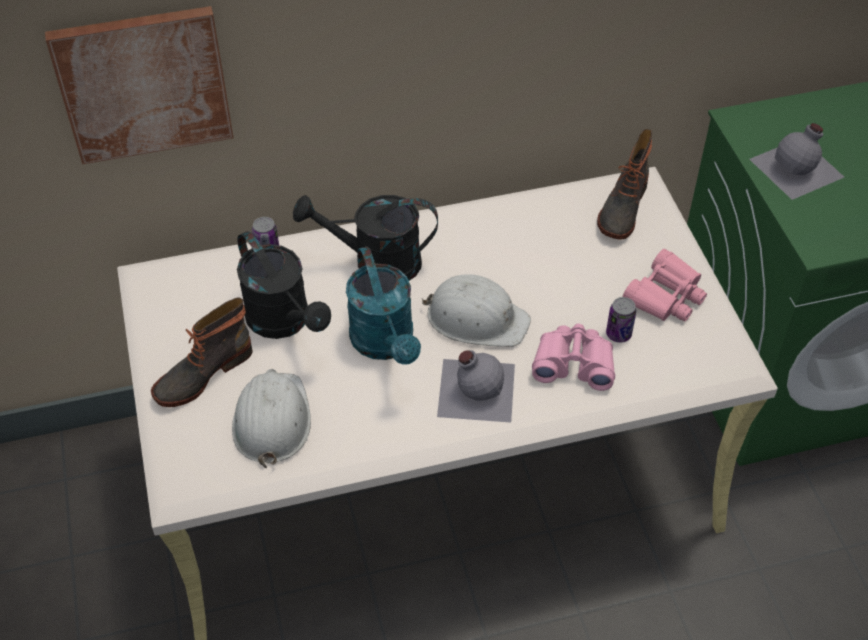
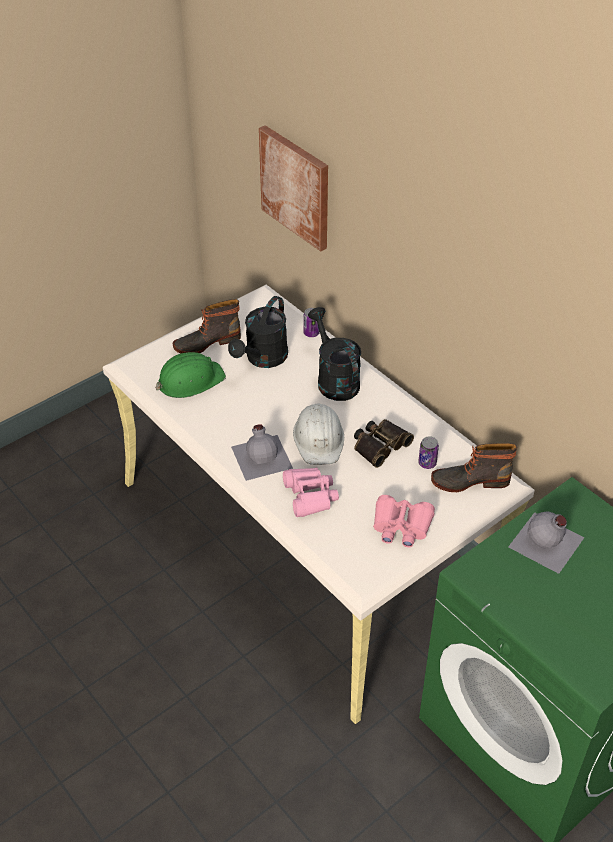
camera: 65 degrees right, 5 degrees down
(202, 373) = (206, 342): boot -> boot turned 45 degrees counterclockwise
(271, 420) = (190, 380): white hard hat -> green hard hat
(386, 344) = (273, 406): turquoise watering can -> none
(520, 264) = (379, 445): none -> binoculars
(618, 334) = (350, 511): can -> can (427, 463)

